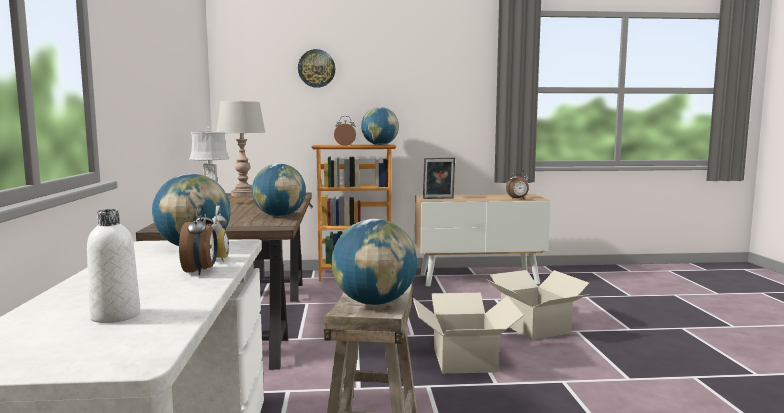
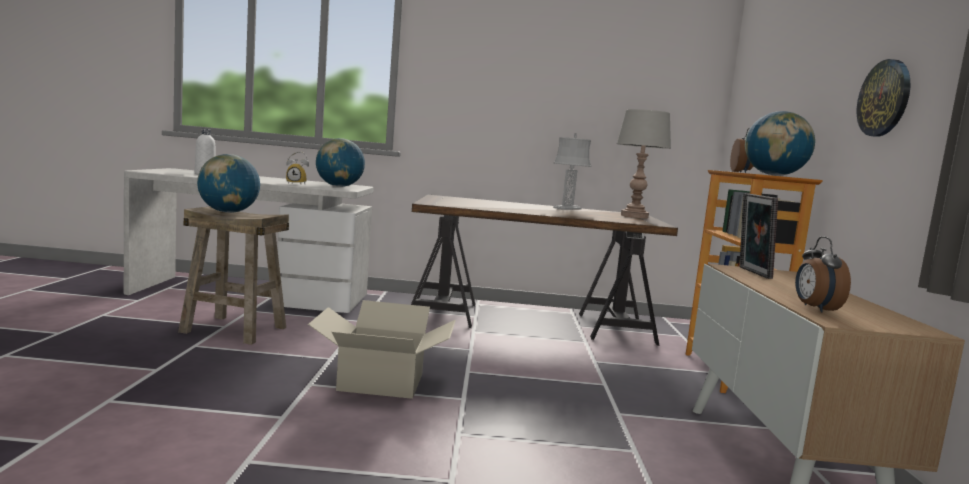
camera: 95 degrees right, 0 degrees up
(201, 271) = (269, 181): alarm clock -> none
(279, 216) = (486, 208): globe -> none
(316, 68) = (789, 62): wall clock -> wall clock (884, 98)
(535, 327) = (477, 448): cardboard box -> none

